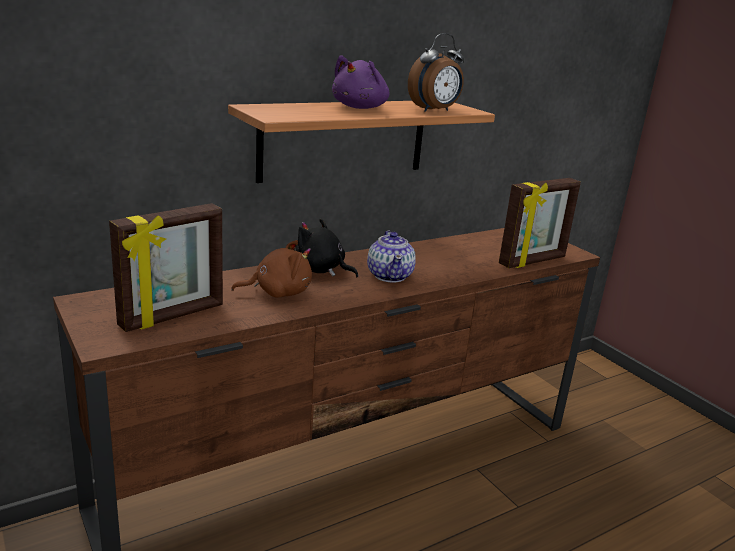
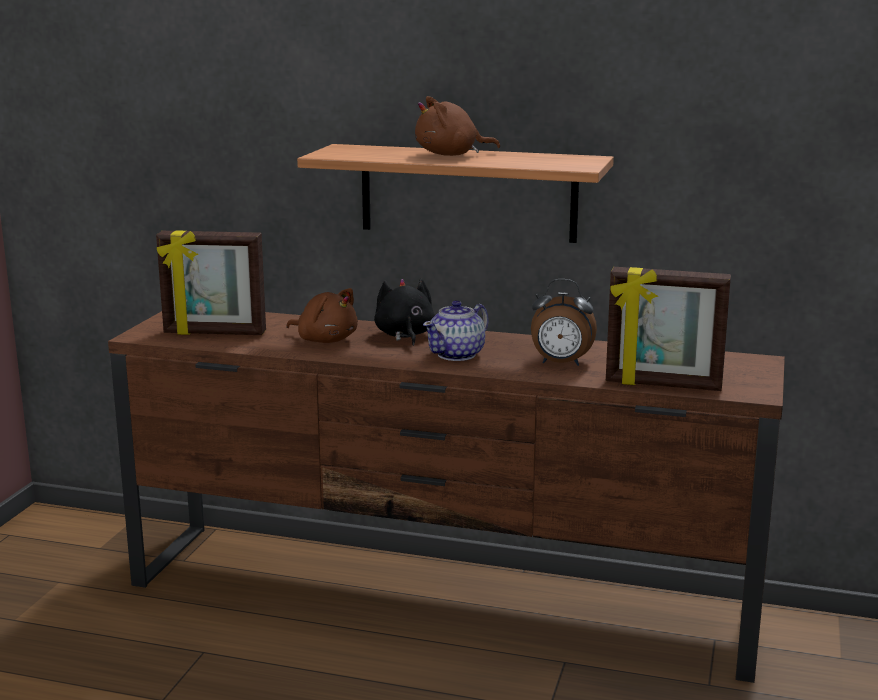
camera: 50 degrees right, 5 degrees down
(361, 108) = (451, 155): purple plush toy -> brown plush toy
(435, 111) = (527, 163): alarm clock -> alarm clock (561, 363)

